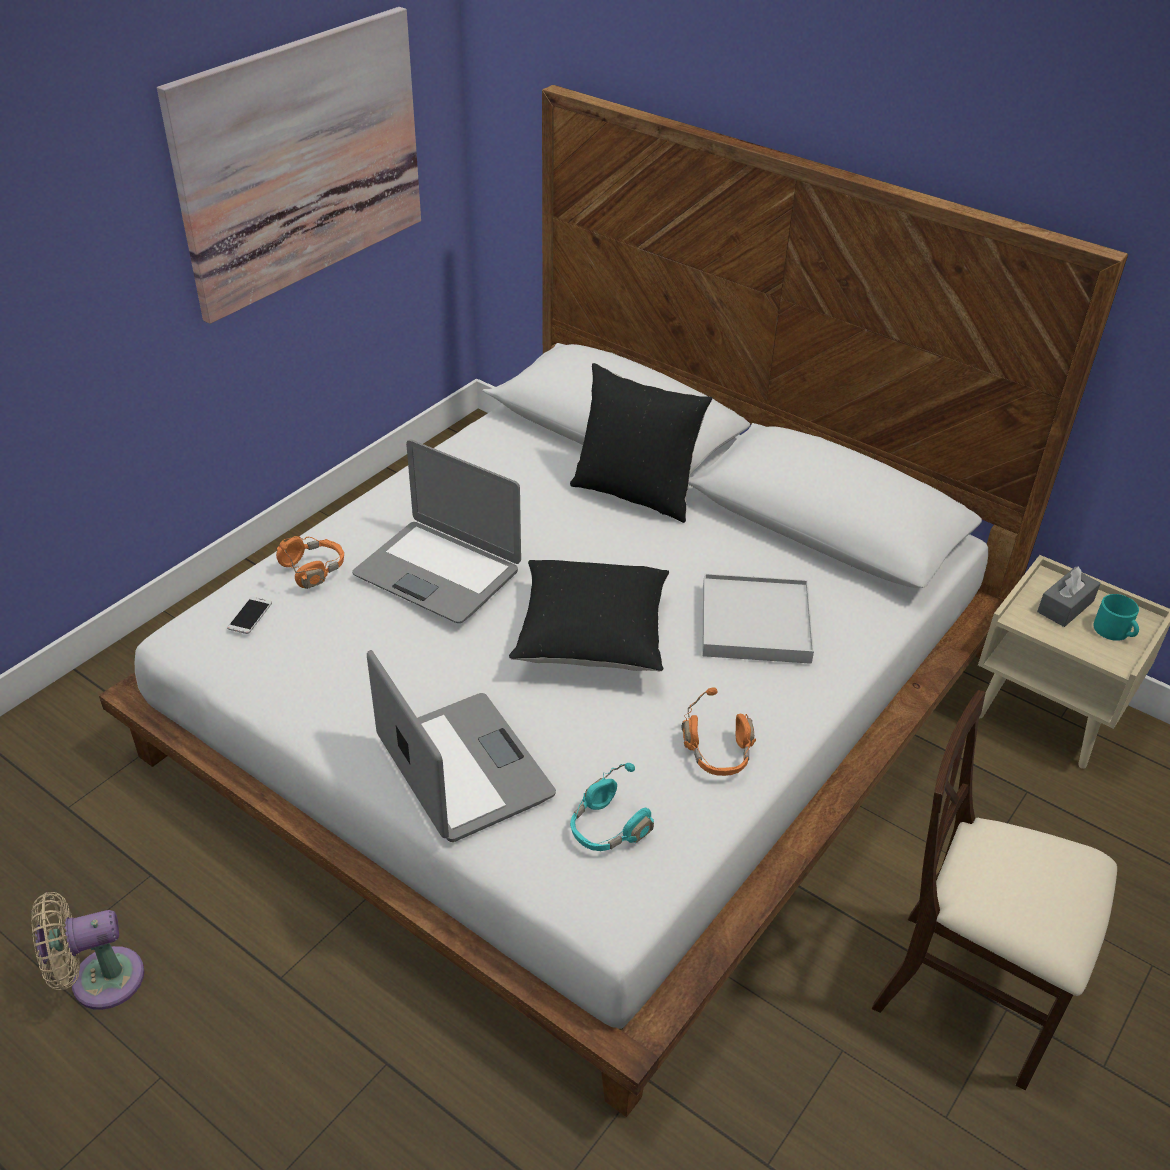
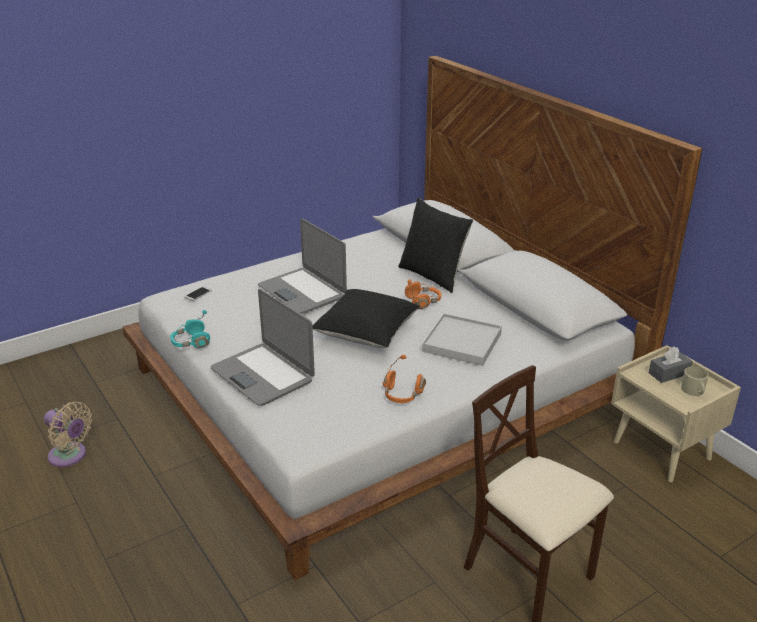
camera: 20 degrees right, 10 degrees down
(99, 980) = (70, 456): beige fan -> beige fan turned 150 degrees counterclockwise
(302, 161) = (294, 81): picture -> none
(313, 570) = (240, 280): orange headphones -> orange headphones (423, 302)
(463, 769) = (263, 374): laptop -> laptop turned 150 degrees clockwise
(607, 829) = (321, 414): turquoise headphones -> turquoise headphones (191, 342)
(1115, 631) = (694, 391): turquoise mug -> beige mug

